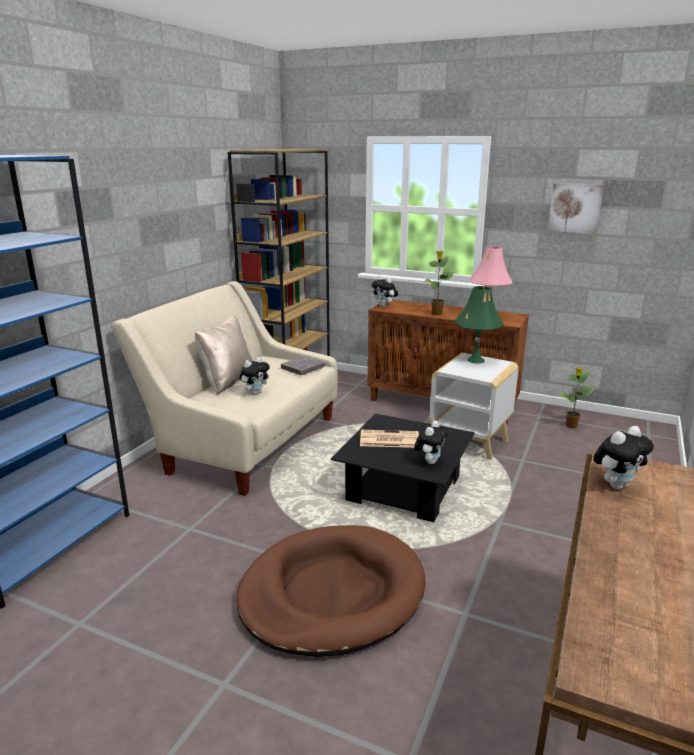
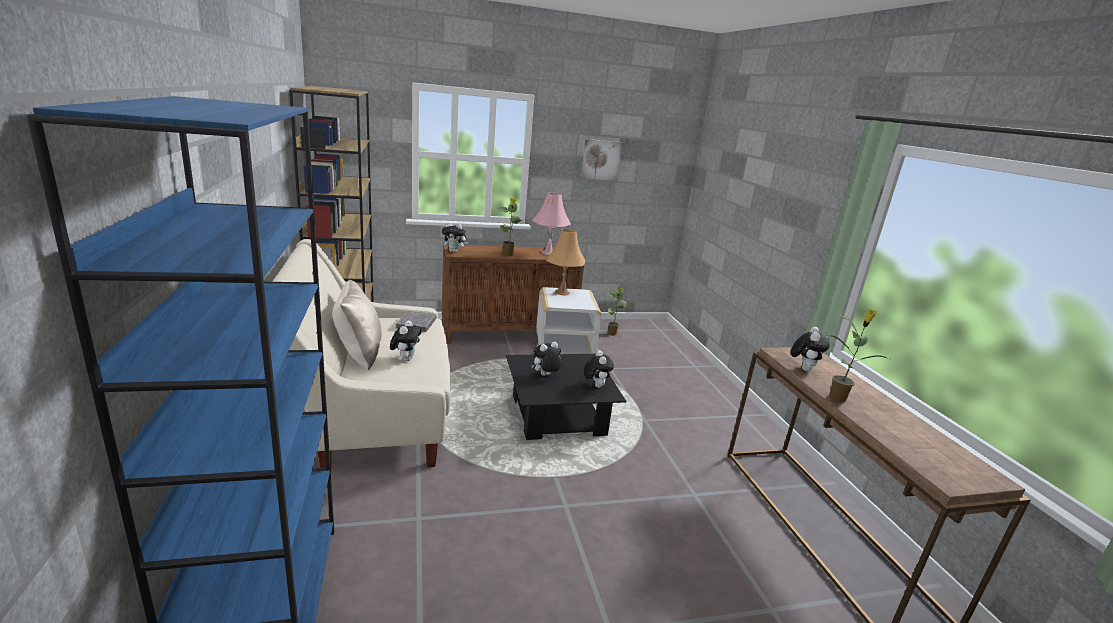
camera: 40 degrees left, 0 degrees up
(332, 593) = (602, 520): brown dog bed -> none
(388, 440) = (545, 375): newspaper -> plush toy
(475, 360) = (562, 292): green table lamp -> orange table lamp
(605, 529) = (838, 398): none -> potted plant

